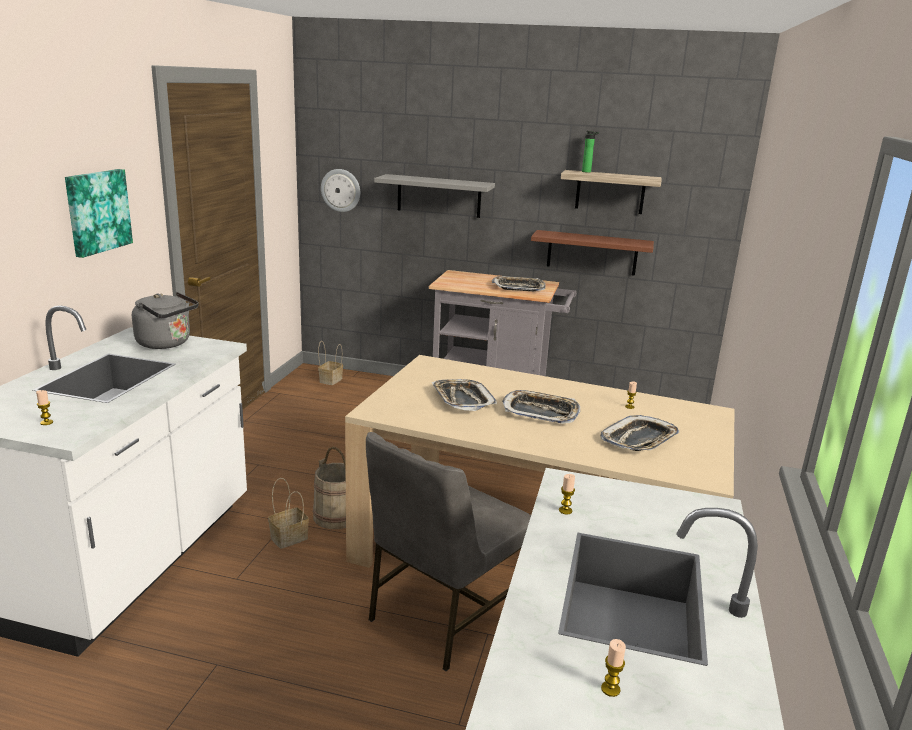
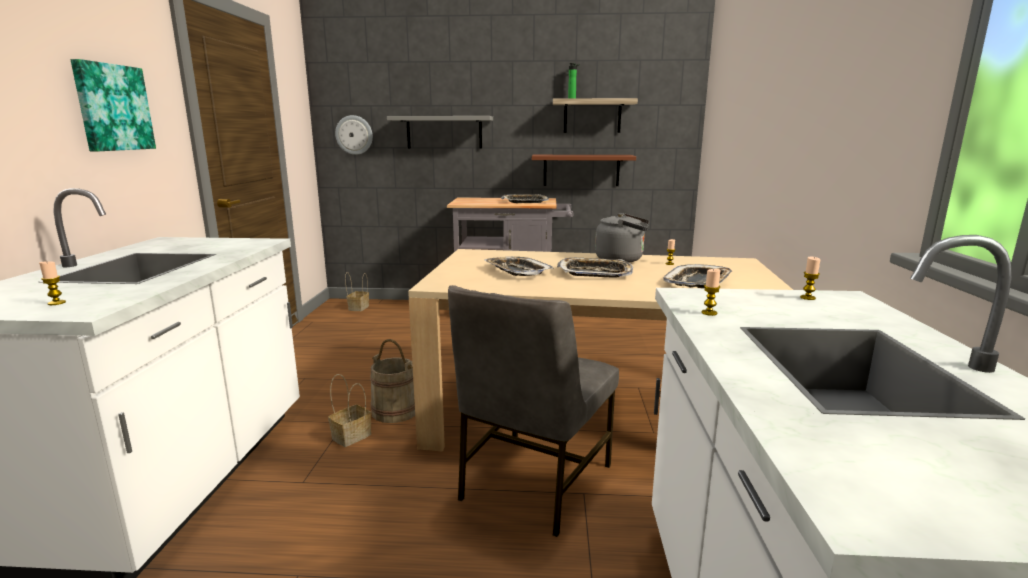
camera: 10 degrees left, 5 degrees down
(167, 343) = (202, 243): grey kettle -> grey kettle (622, 259)
(610, 689) = (956, 461): candle -> candle (807, 298)

